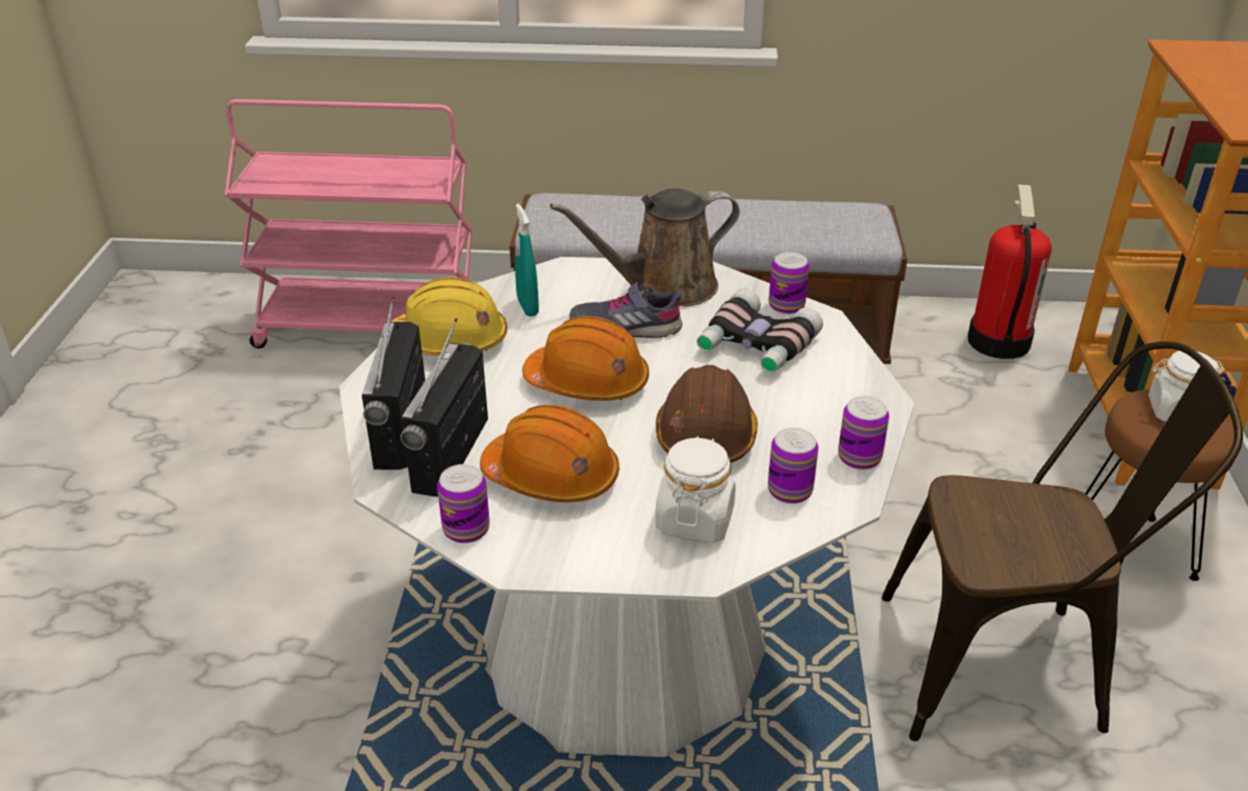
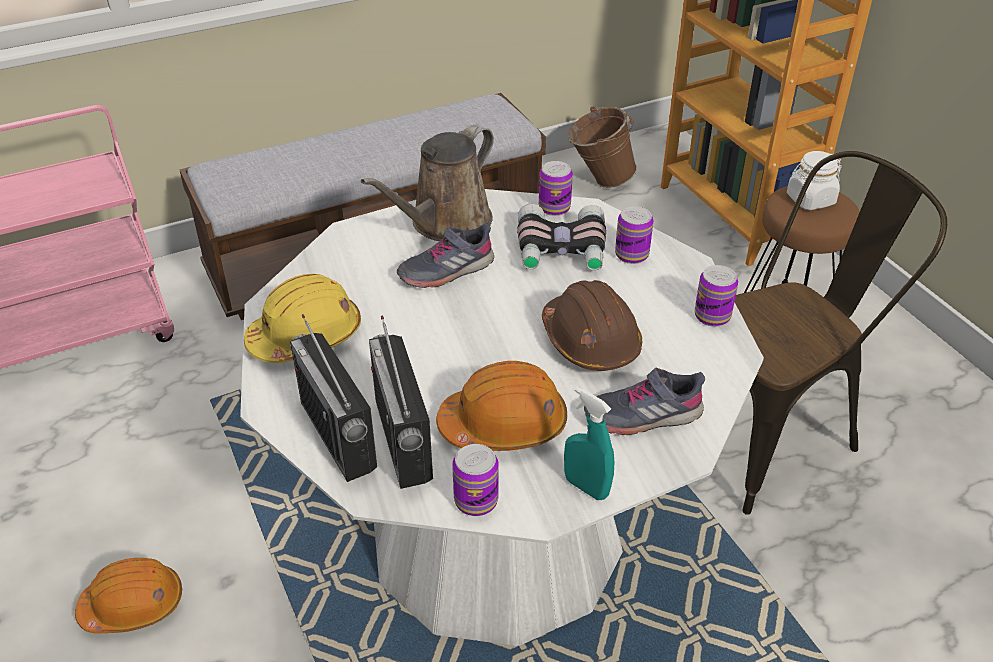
camera: 30 degrees left, 5 degrees up
(527, 307) = (346, 279): turquoise spray bottle -> turquoise spray bottle (586, 487)
(588, 383) = (459, 330): orange hard hat -> orange hard hat (133, 605)
(694, 519) = (643, 415): white jar -> grey shoe
(790, 490) = (688, 362): can -> can (631, 255)
(997, 341) = (599, 181): fire extinguisher -> brown bucket

